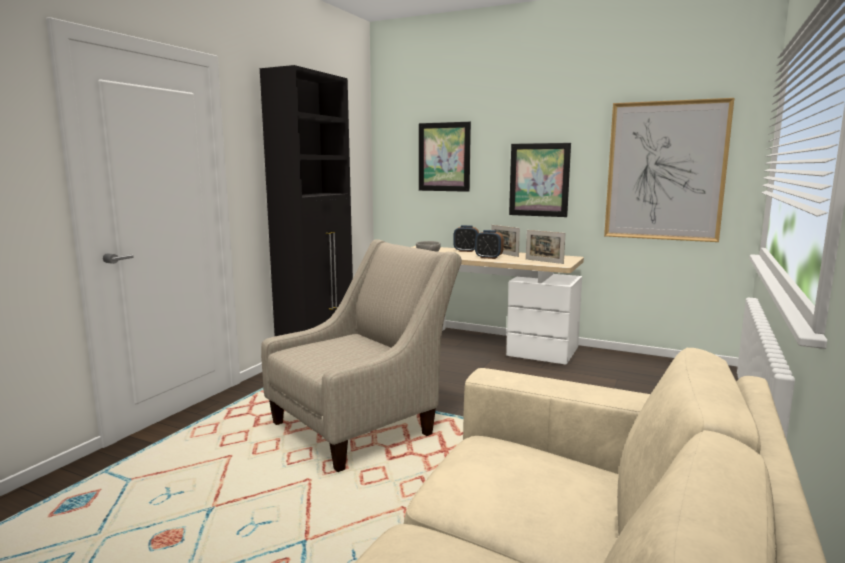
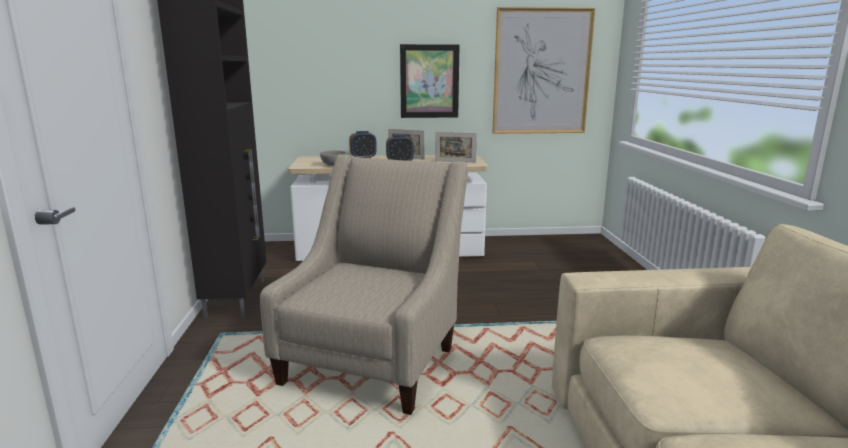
camera: 30 degrees left, 5 degrees up
(444, 157) = (324, 57): picture -> none

